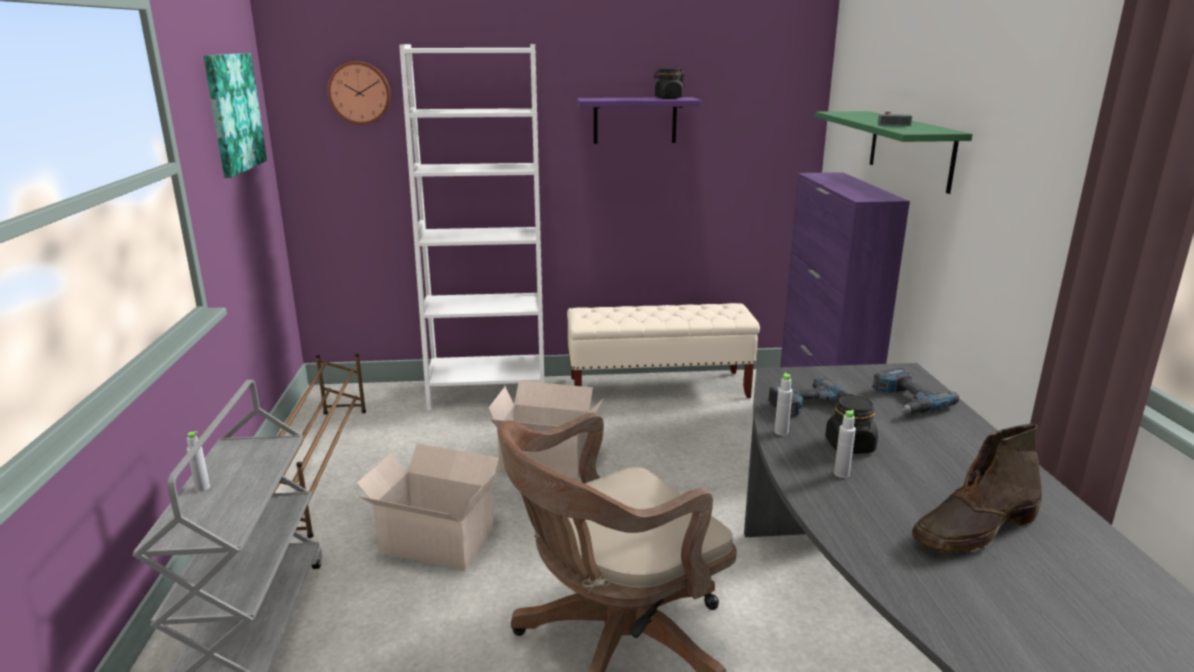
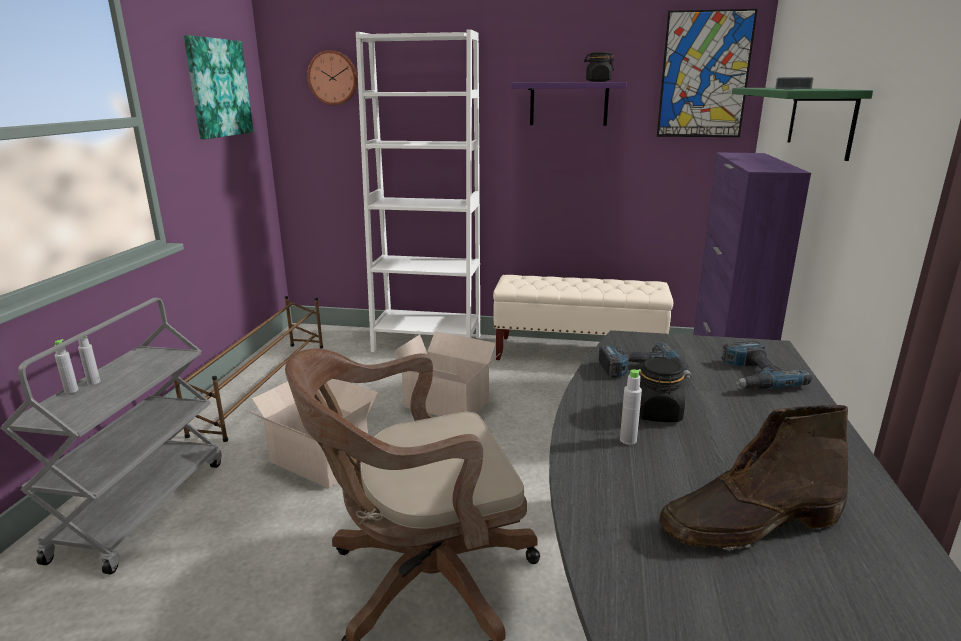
camera: 15 degrees right, 0 degrees up
(771, 90) = (704, 75): none -> picture
(781, 432) = (591, 391): grey bottle -> grey bottle (71, 390)

